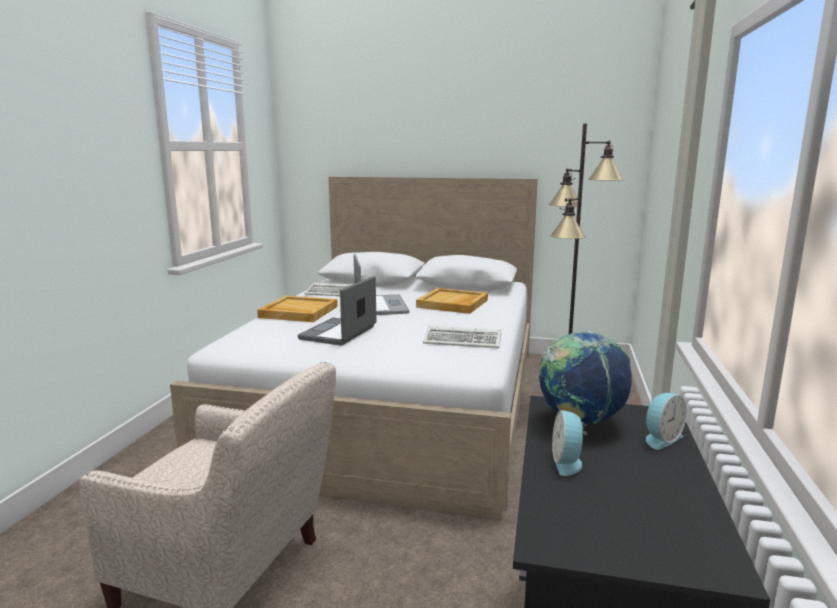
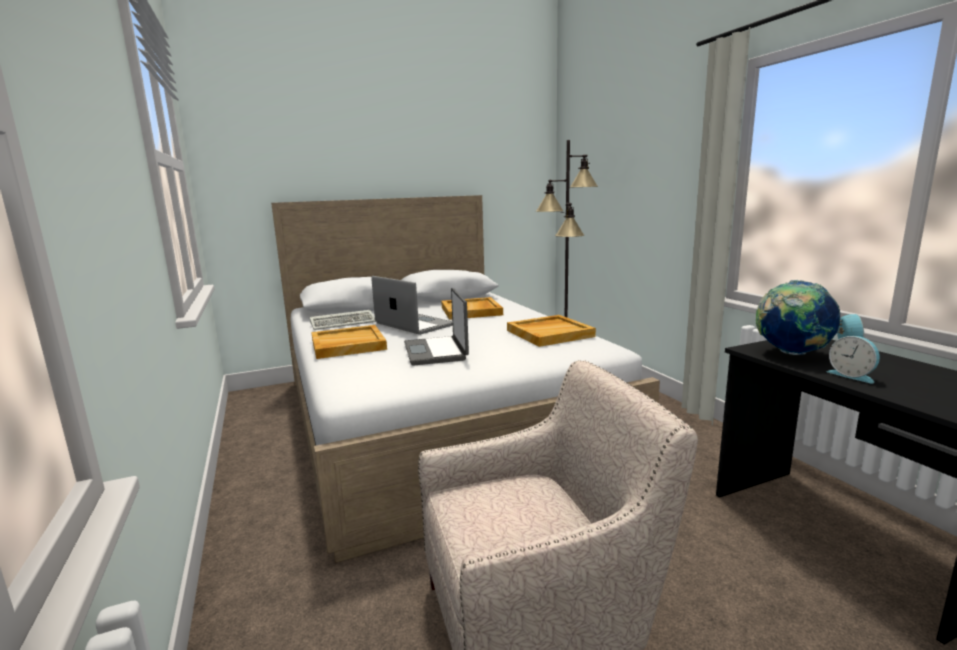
camera: 35 degrees left, 0 degrees up
(464, 341) = (550, 333): keyboard -> beige tray

